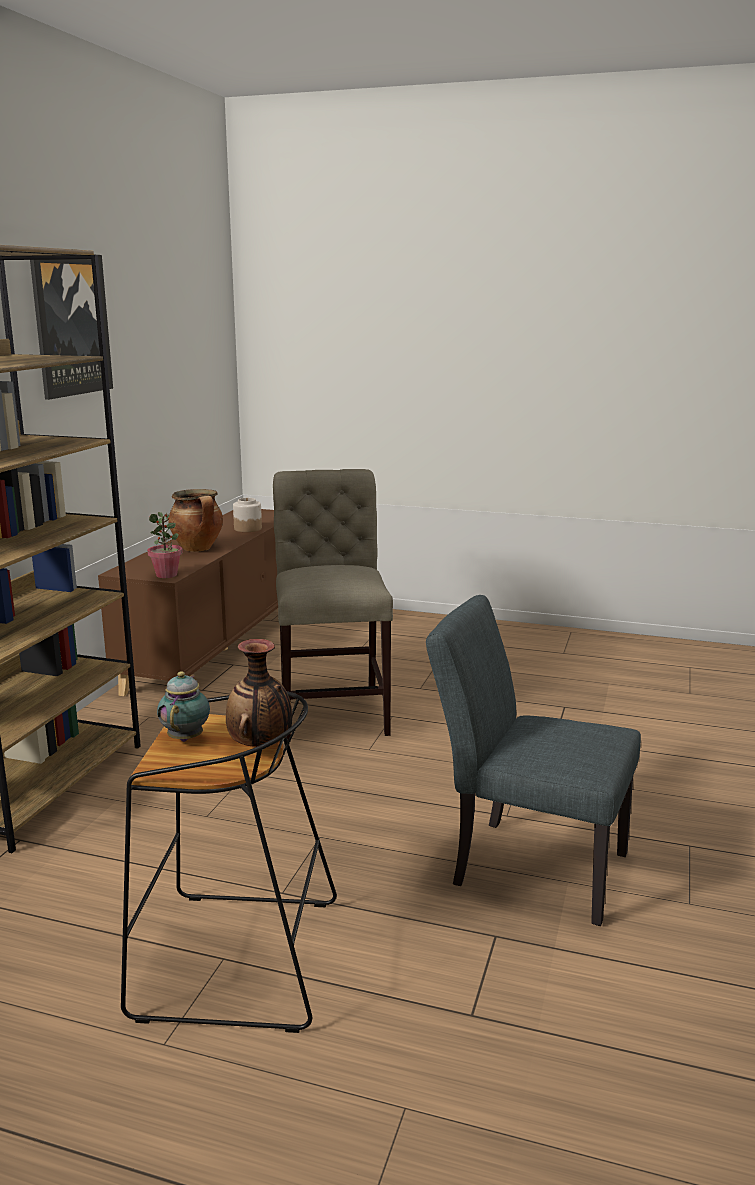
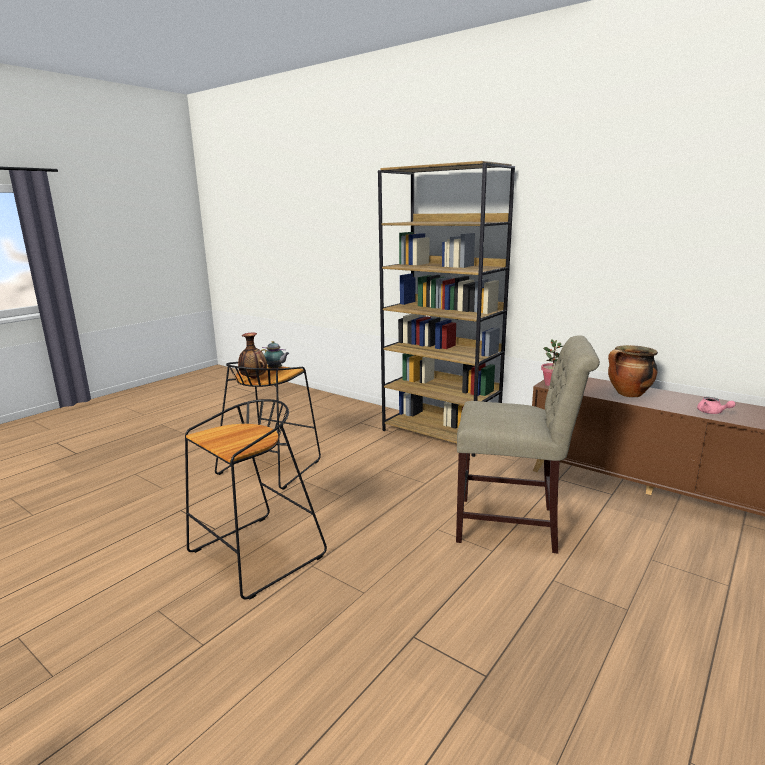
camera: 110 degrees right, 0 degrees up
(70, 324) = (580, 206): picture -> none
(248, 529) = (712, 413): jar -> pink teapot
(526, 865) = (255, 556): grey chair -> black stool

